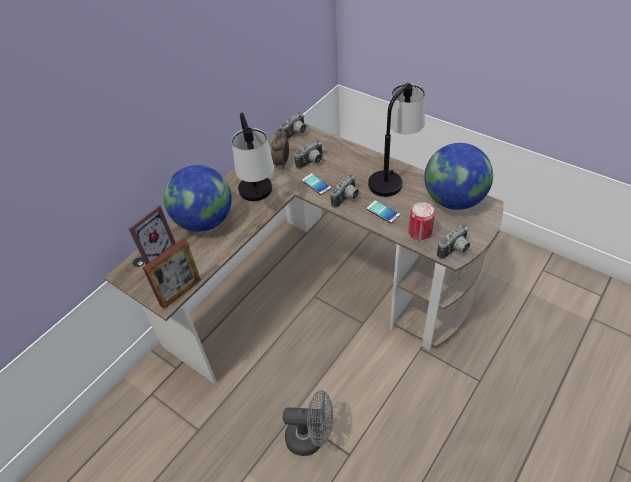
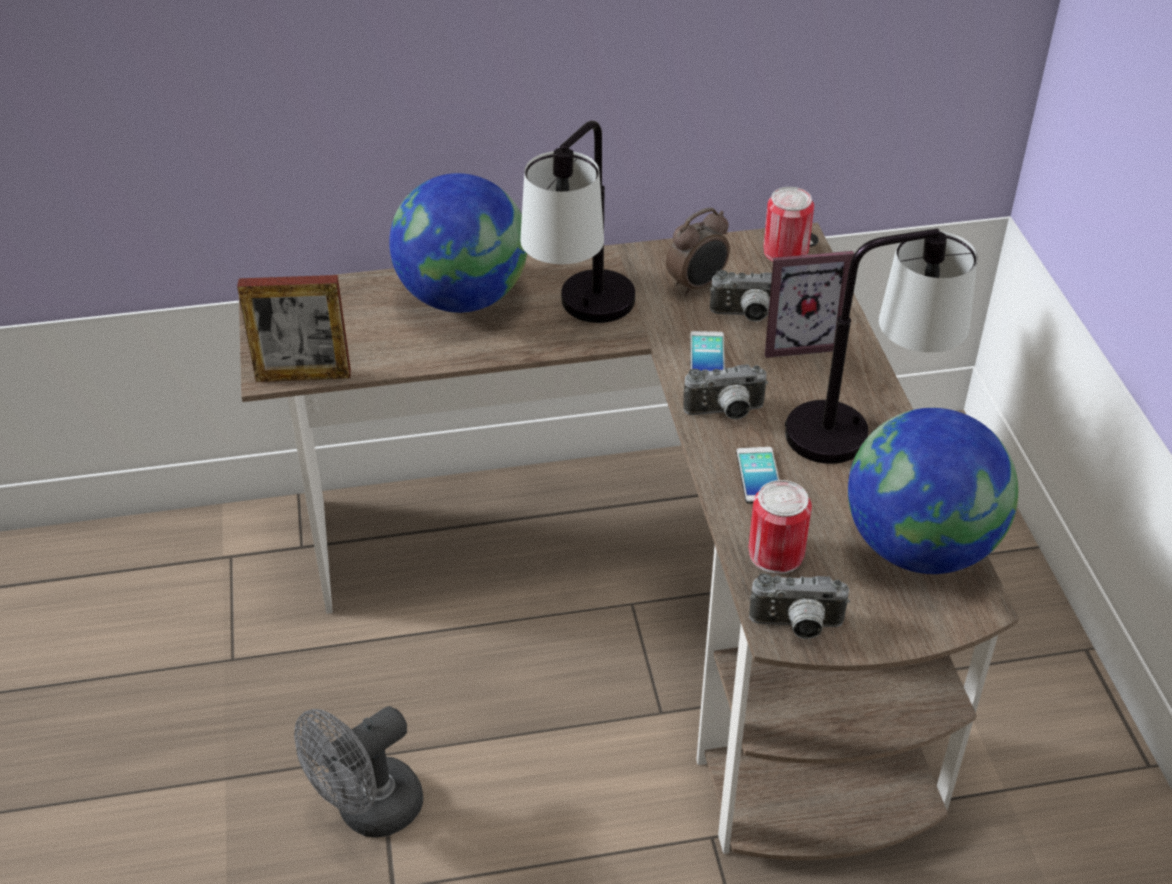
camera: 40 degrees right, 5 degrees down
(155, 252) = (341, 295): picture frame -> picture frame (798, 340)
(296, 134) = (785, 252): camera -> can
(311, 437) = (368, 811): grey fan -> grey fan turned 90 degrees clockwise

